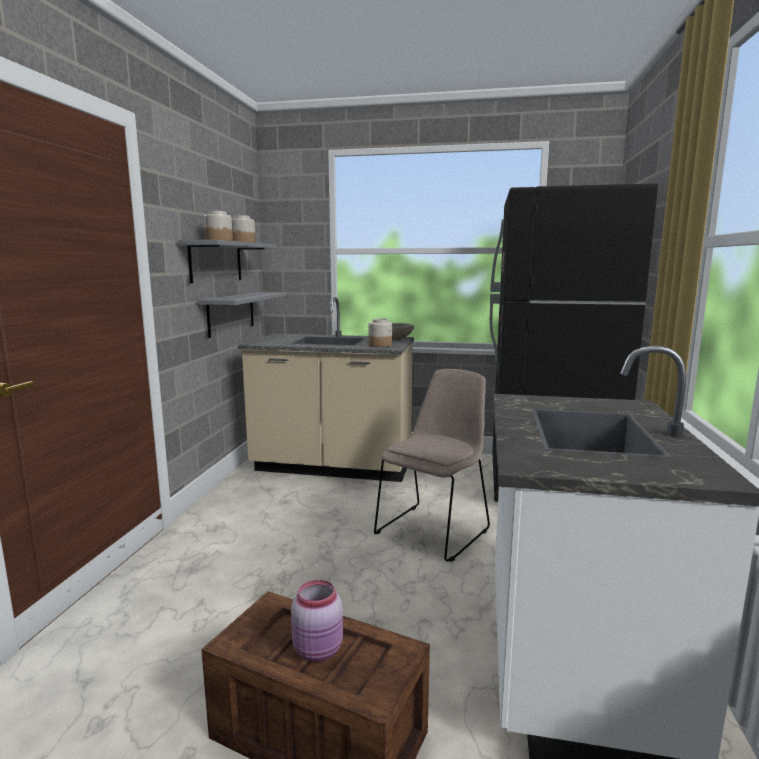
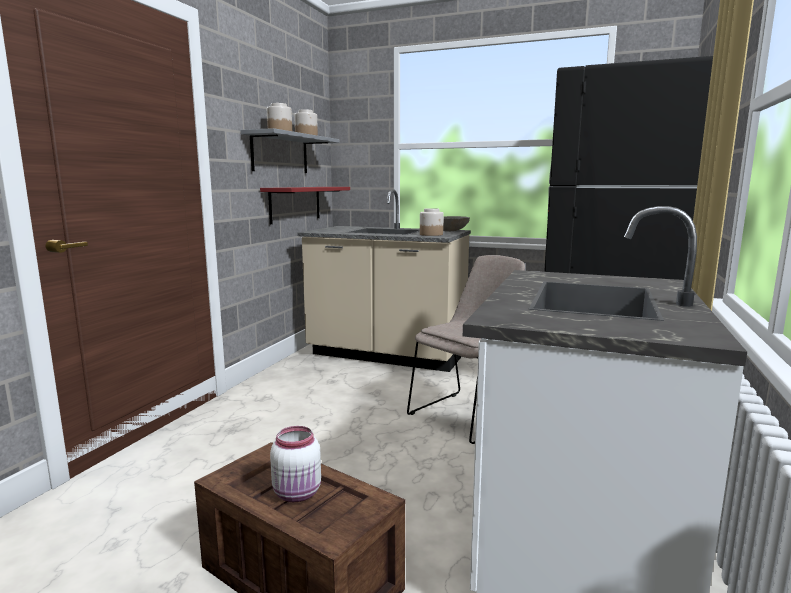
camera: 10 degrees right, 0 degrees up
(231, 313) = (295, 204): grey shelf -> red shelf
(319, 650) = (298, 493): pink jar -> white jar

